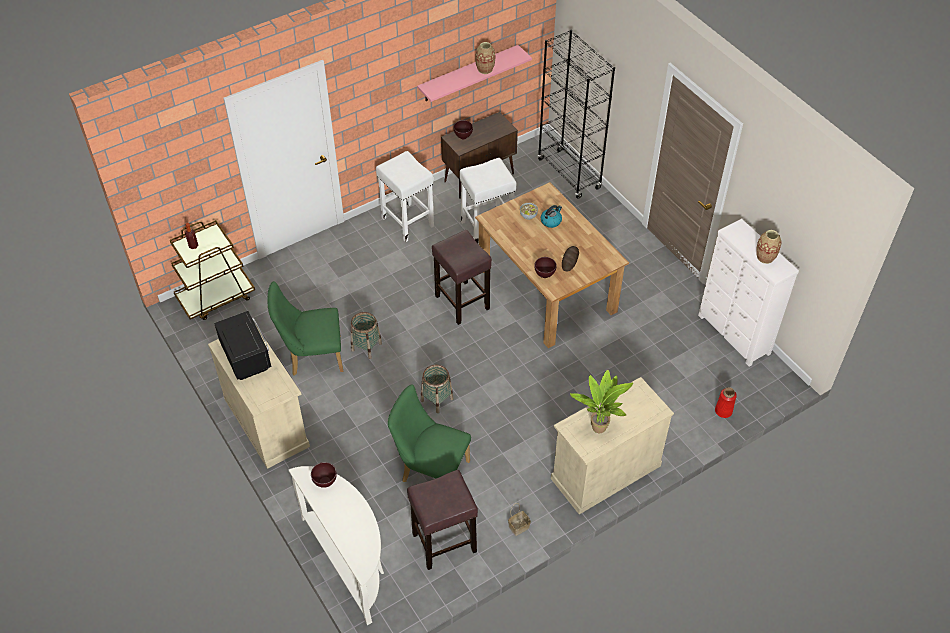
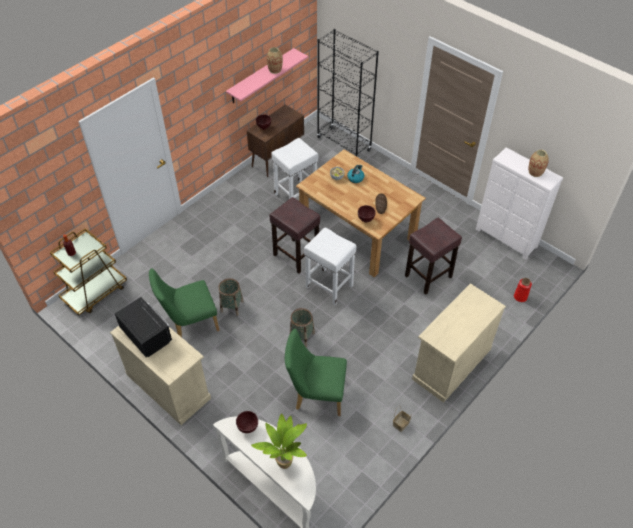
camera: 15 degrees left, 0 degrees up
(407, 222) = (232, 202): white stool -> white stool (328, 286)
(443, 543) = (346, 452): brown stool -> brown stool (428, 277)
(599, 426) = (453, 329): potted plant -> potted plant (284, 461)

